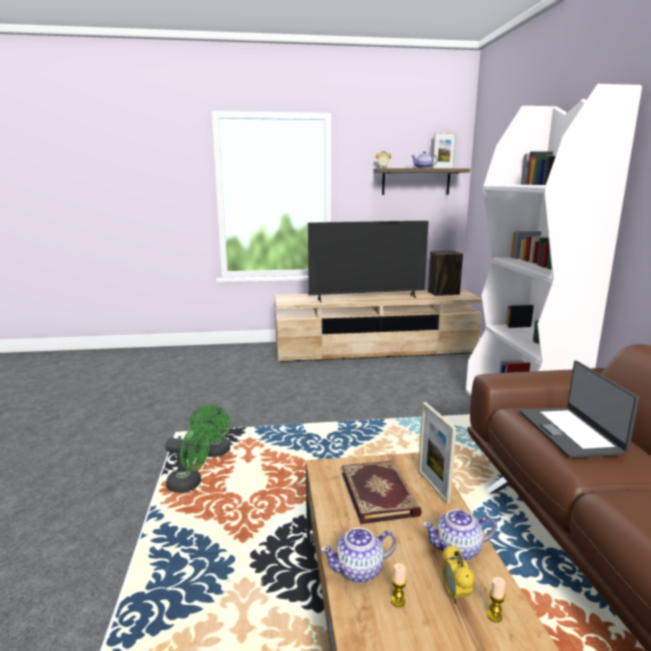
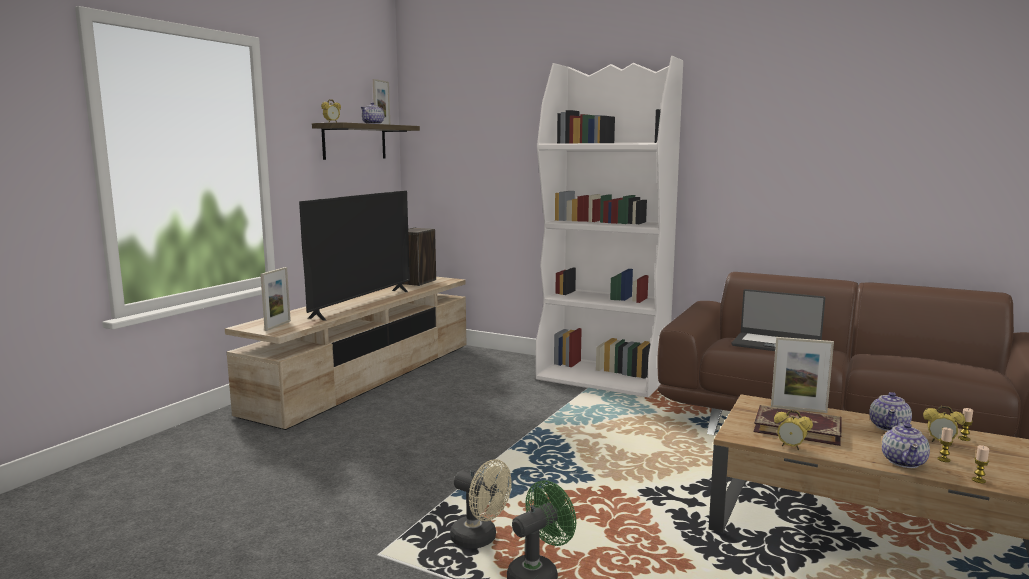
camera: 55 degrees left, 5 degrees down
(214, 453) = (480, 539): green fan -> beige fan
(294, 299) = (277, 325): none -> picture frame
(326, 497) = (791, 447): none -> alarm clock
(358, 635) = (978, 480): none -> candle

